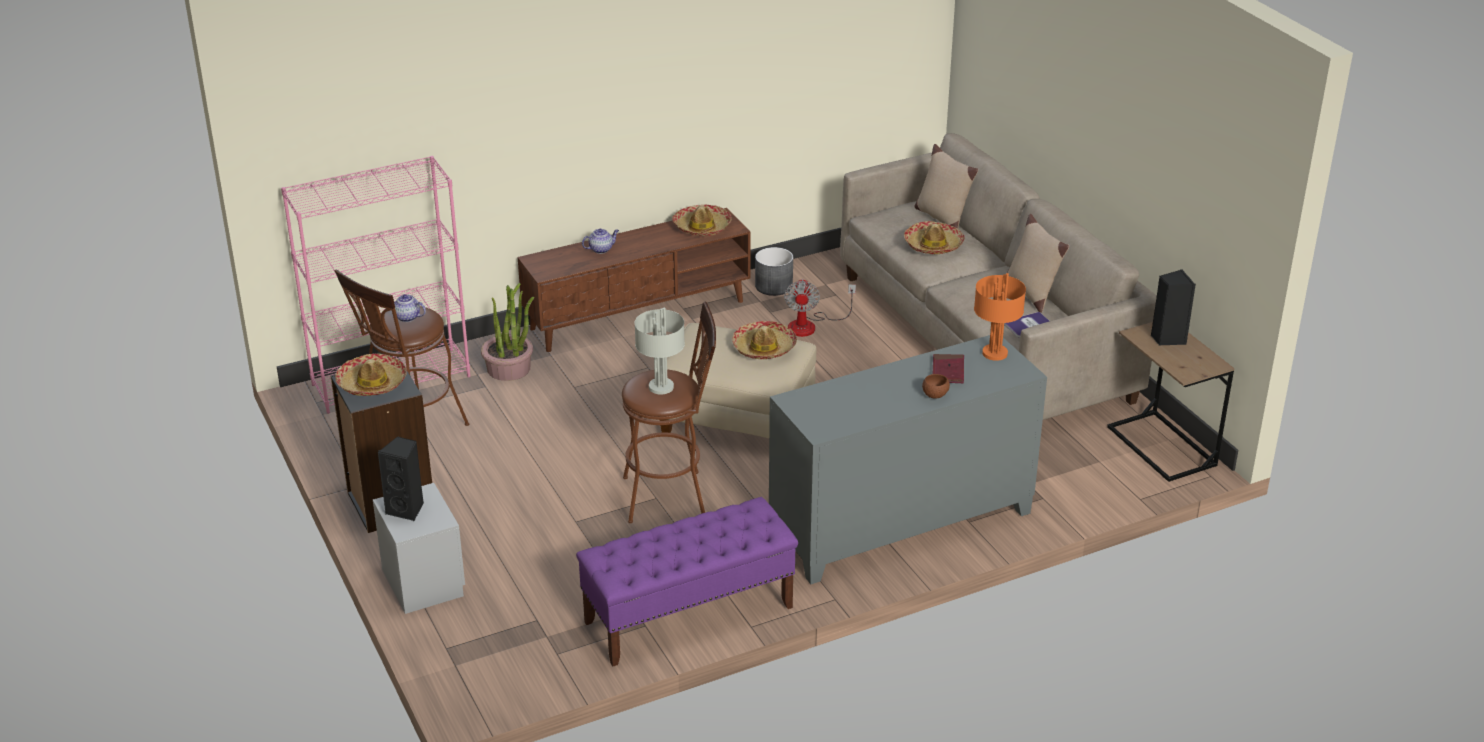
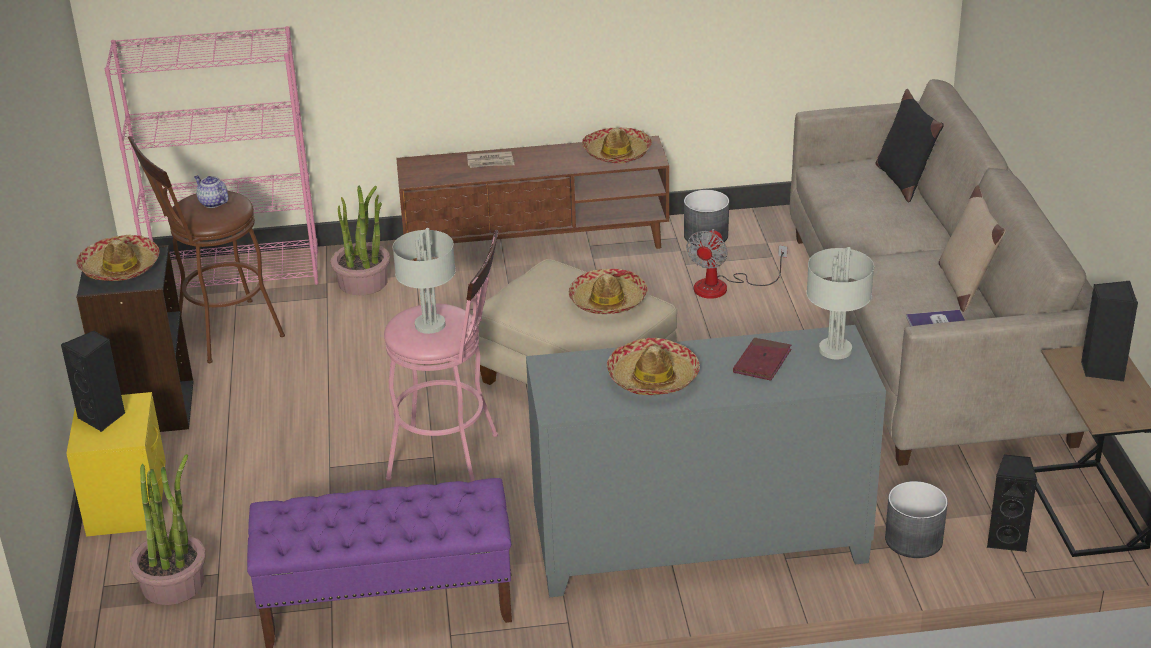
camera: 20 degrees right, 0 degrees up
(423, 582) = (127, 504): grey nightstand -> yellow nightstand
(504, 634) = (173, 583): none -> potted plant
(601, 249) = (490, 162): teapot -> newspaper
(673, 495) = (453, 457): brown stool -> pink stool
(933, 245) = (872, 210): hat -> hat (653, 378)
(935, 395) = (727, 389): brown bowl -> none
(942, 218) = (903, 180): beige pillow -> black pillow
(994, 354) = (834, 350): orange table lamp -> grey table lamp
(1054, 491) = (914, 540): none -> grey planter
(1118, 478) = (1007, 539): none -> black speaker

